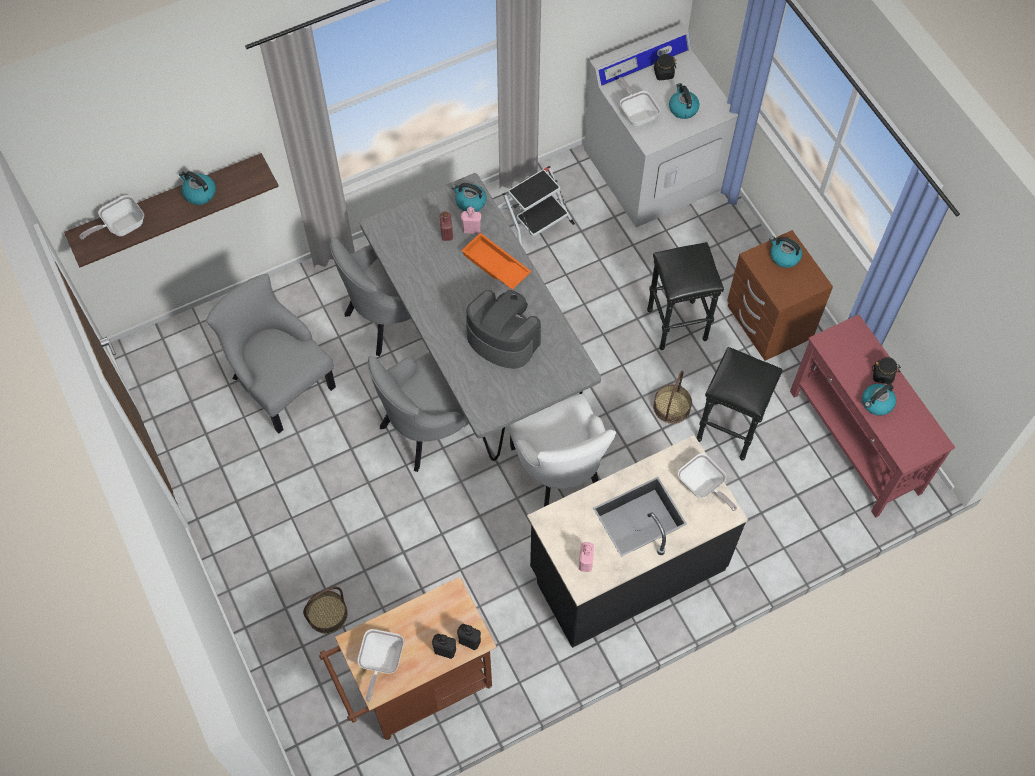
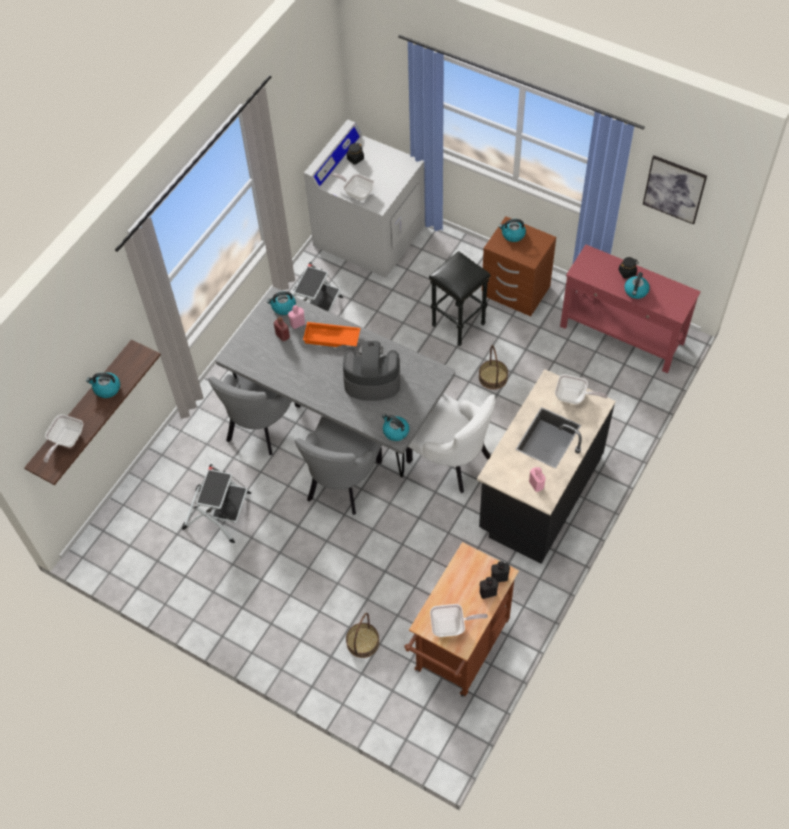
camera: 30 degrees left, 5 degrees down
(283, 386) = (217, 512): grey chair -> step ladder
(380, 662) = (451, 626): frying pan -> frying pan turned 75 degrees counterclockwise
(682, 108) = (384, 174): kettle -> kettle (395, 431)
(729, 431) = (540, 372): black stool -> none
(974, 309) = (674, 189): none -> picture

